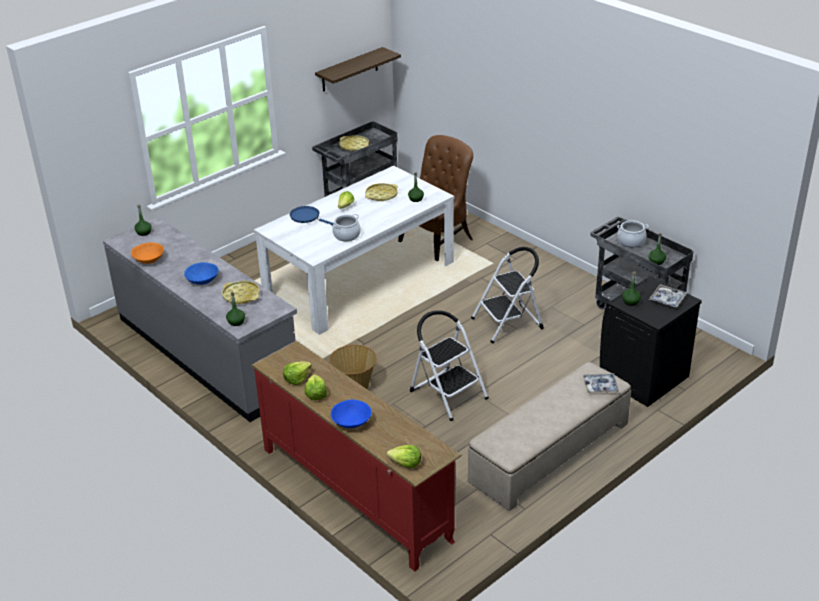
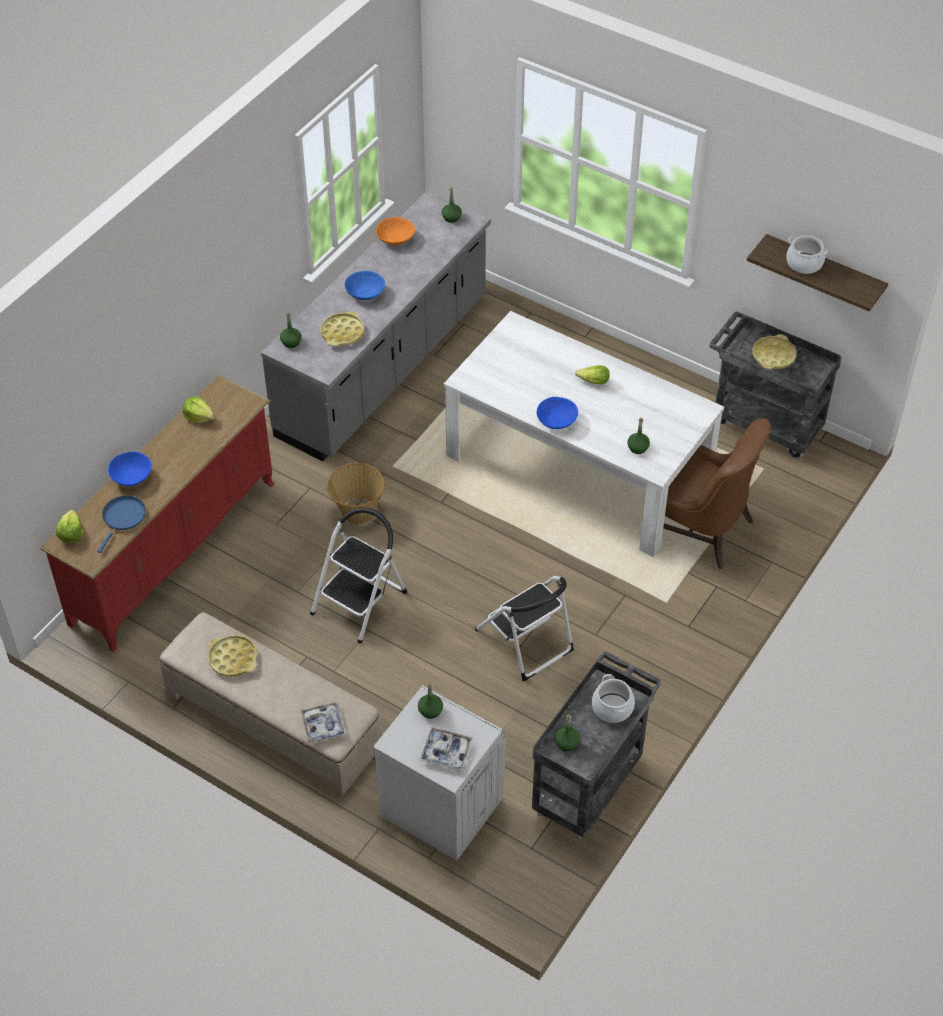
camera: 75 degrees right, 15 degrees up
(307, 217) = (554, 351): blue frying pan -> blue frying pan (123, 518)
(315, 394) = (174, 438): lettuce -> none
(347, 235) = (522, 398): cooking pot -> cooking pot (804, 264)
(376, 225) = (556, 421): none -> blue bowl
(381, 195) = (635, 410): yellow tray -> yellow tray (233, 659)
(643, 379) = (441, 807): black washing machine -> white washing machine

